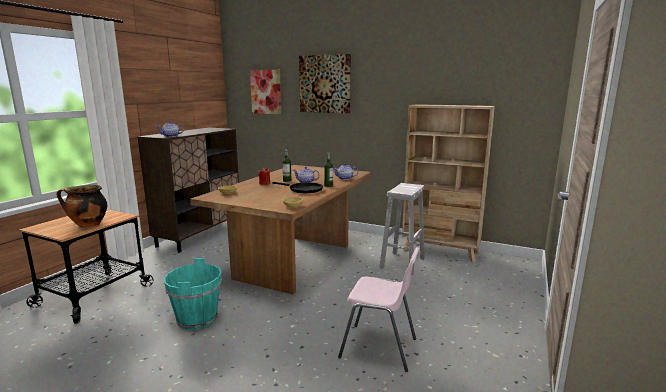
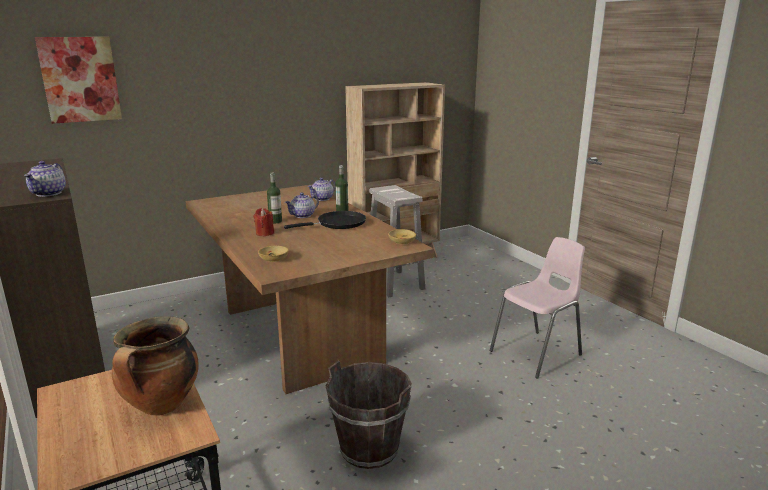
camera: 55 degrees left, 5 degrees up
(197, 319) = (369, 448): turquoise bucket -> brown bucket
(325, 84) = (206, 62): picture -> none

